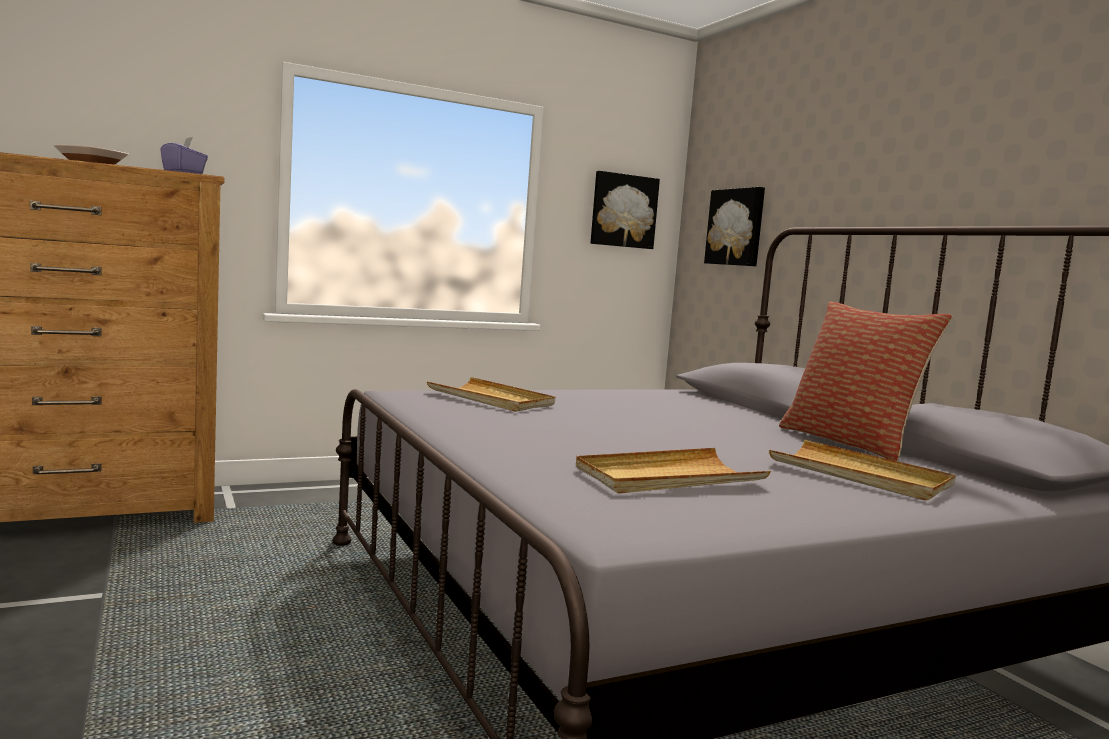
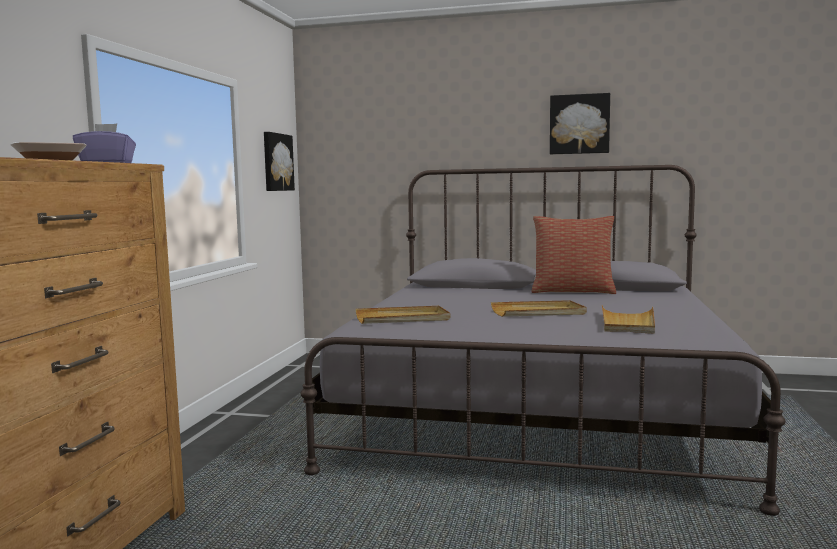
camera: 50 degrees left, 0 degrees up
(736, 227) = (364, 170): picture -> picture (579, 124)
(860, 475) = (636, 302): beige tray -> beige tray (538, 312)

